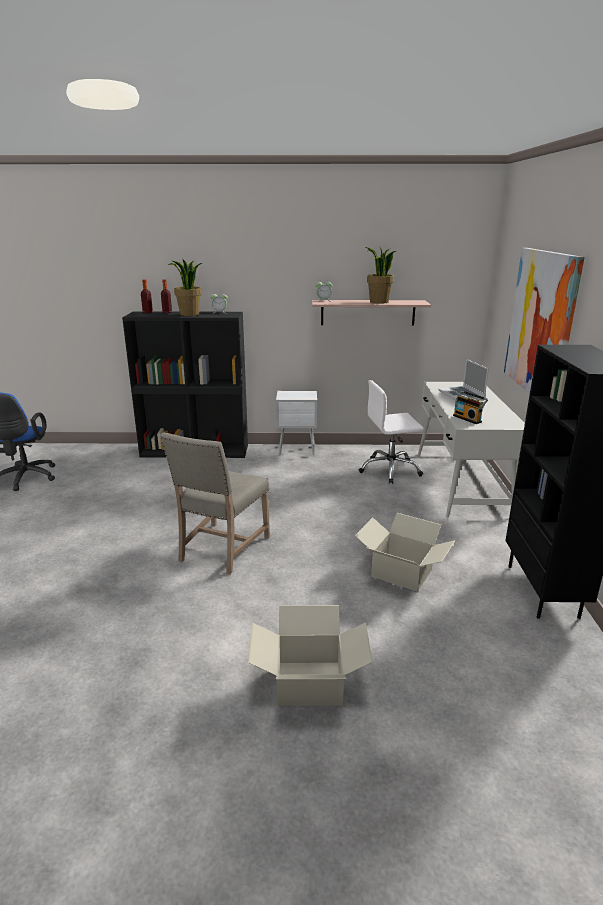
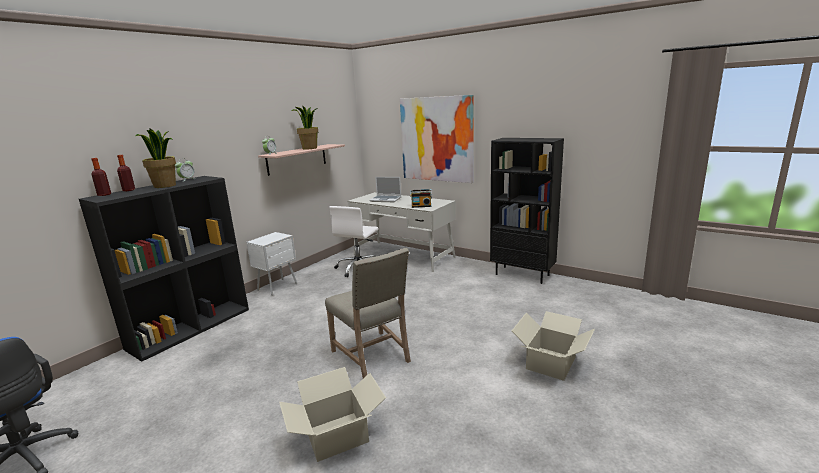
camera: 55 degrees left, 5 degrees down
(401, 572) = (472, 302): cardboard box -> cardboard box (336, 435)

